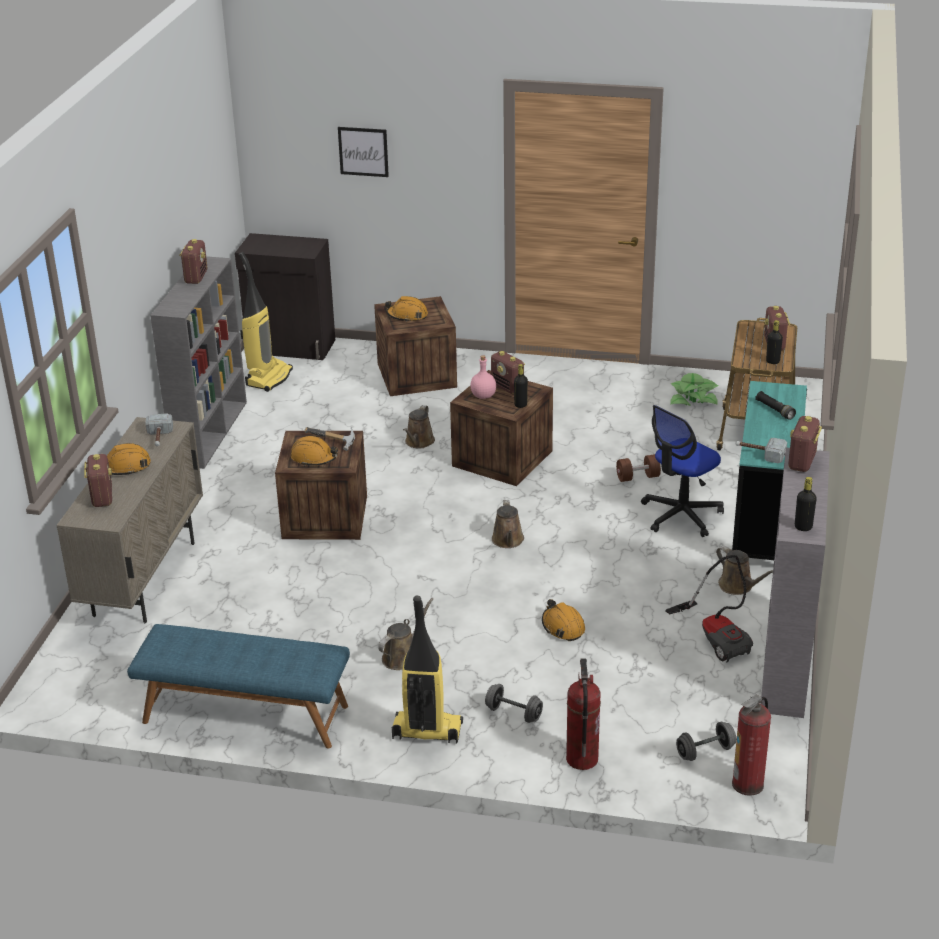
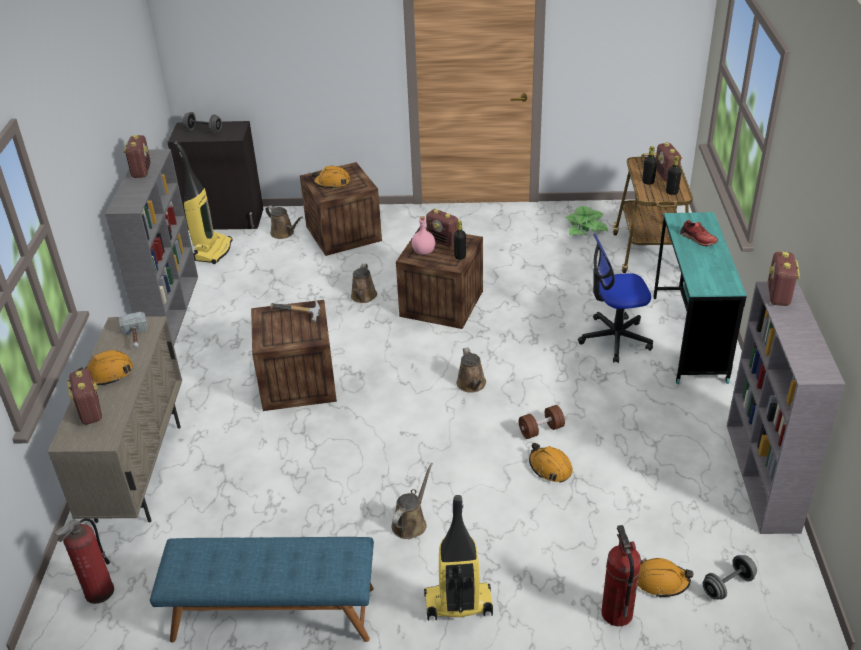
camera: 10 degrees left, 5 degrees up
(314, 458) = (286, 333): orange hard hat -> orange hard hat (661, 581)
(363, 151) = (275, 38): picture -> none
(514, 713) = (535, 571): grey dumbbell -> grey dumbbell (203, 130)
(637, 477) = (565, 307): brown dumbbell -> brown dumbbell (541, 430)
(681, 515) = (615, 339): office chair -> office chair turned 45 degrees clockwise
(717, 637) = (692, 458): vacuum cleaner -> none
(738, 586) = (690, 403): brown watering can -> brown watering can (284, 233)
(748, 784) = (780, 617): fire extinguisher -> fire extinguisher (99, 592)
(759, 454) = (703, 283): hammer -> none
(775, 410) = (697, 239): black flashlight -> red shoe
(803, 527) = (814, 366): black bottle -> black bottle (648, 182)

